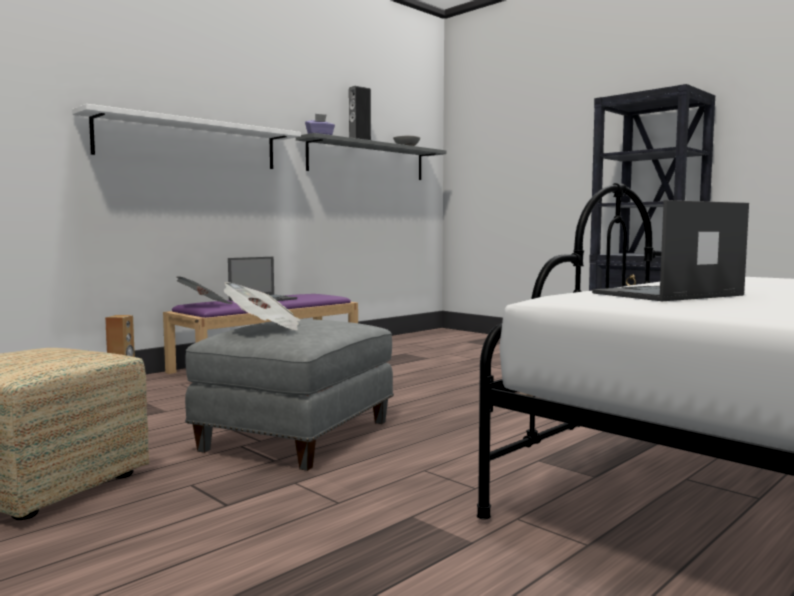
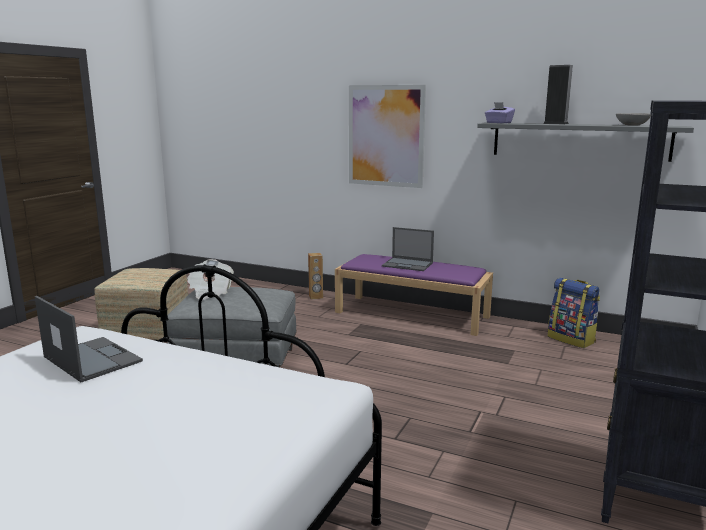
camera: 70 degrees right, 10 degrees up
(190, 143) = (386, 136): white shelf -> picture
(205, 305) = (359, 259): newspaper -> none
(400, 341) = (571, 339): none -> backpack

